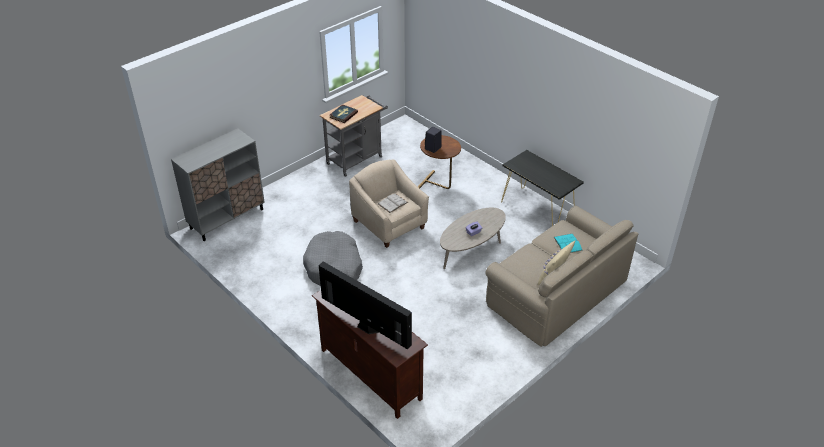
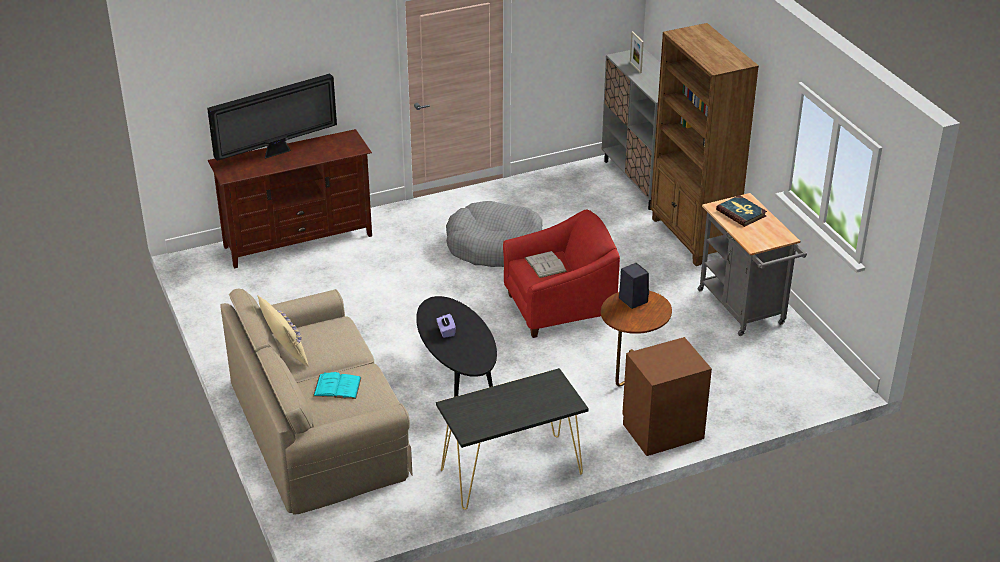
camera: 110 degrees right, 5 degrees down
(205, 157) = (635, 67): none -> picture frame
(290, 187) = (692, 237): none -> brown bookcase
(389, 224) = (559, 309): beige armchair -> red armchair
(471, 250) = (456, 371): beige coffee table -> black coffee table
(473, 169) = (662, 430): none -> brown nightstand

